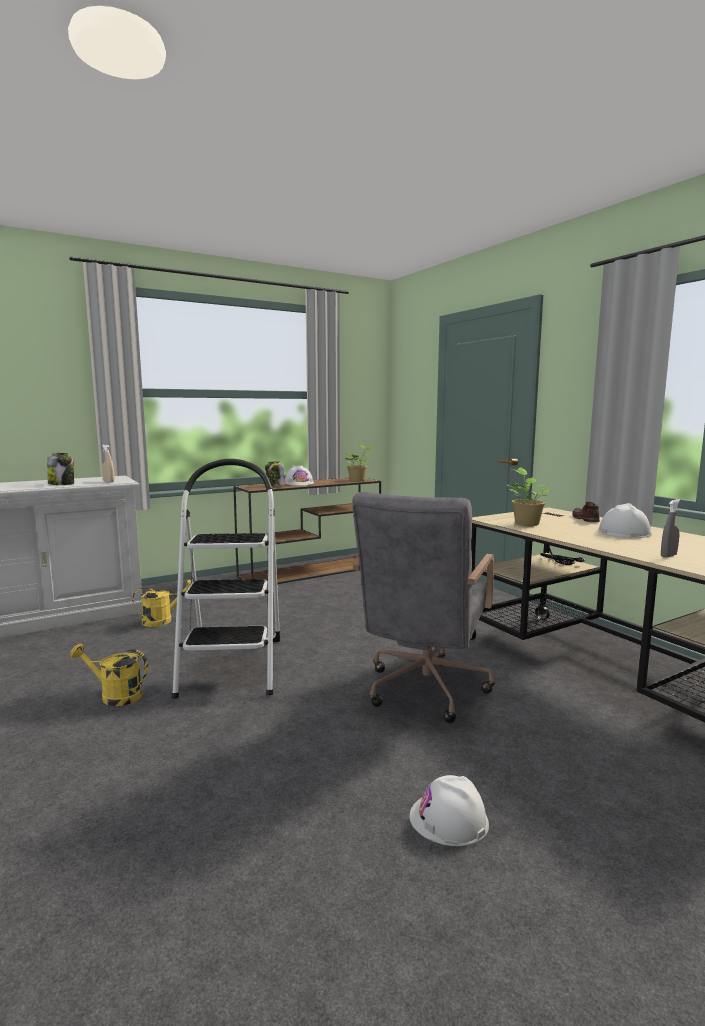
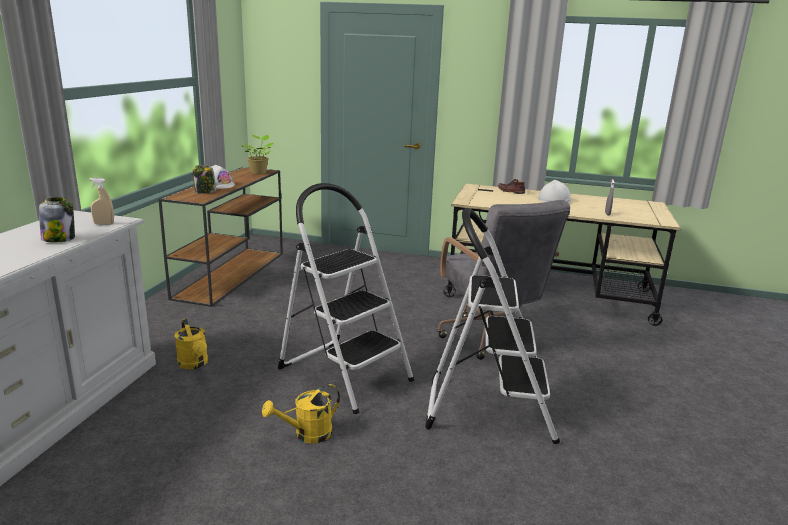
camera: 45 degrees left, 10 degrees up
(162, 620) = (194, 364): yellow watering can -> yellow watering can turned 135 degrees clockwise
(280, 753) = (486, 409): none -> step ladder
(449, 819) = (605, 396): white hard hat -> none
(526, 523) = (495, 202): potted plant -> none

